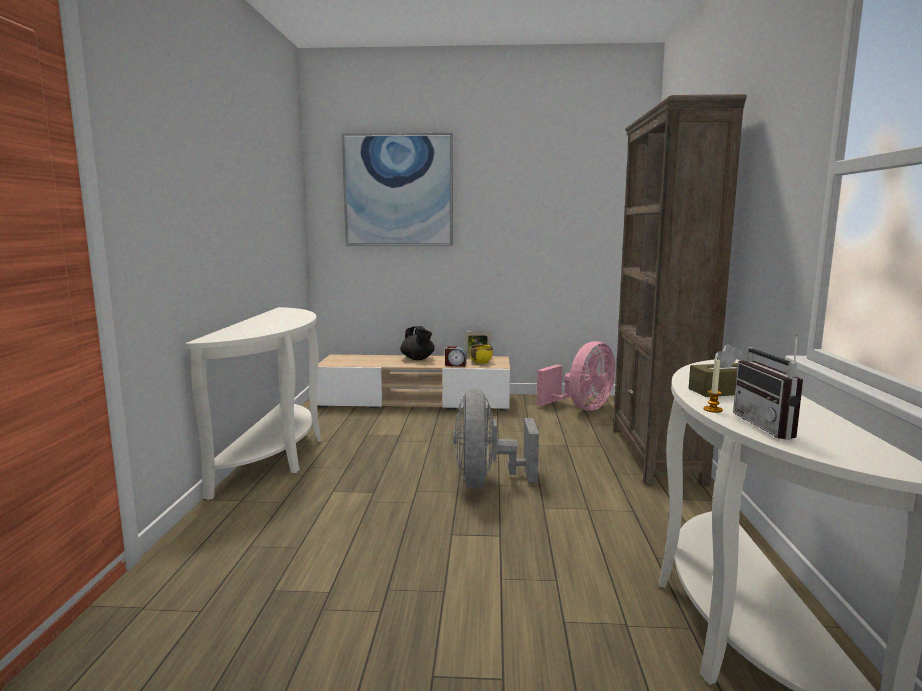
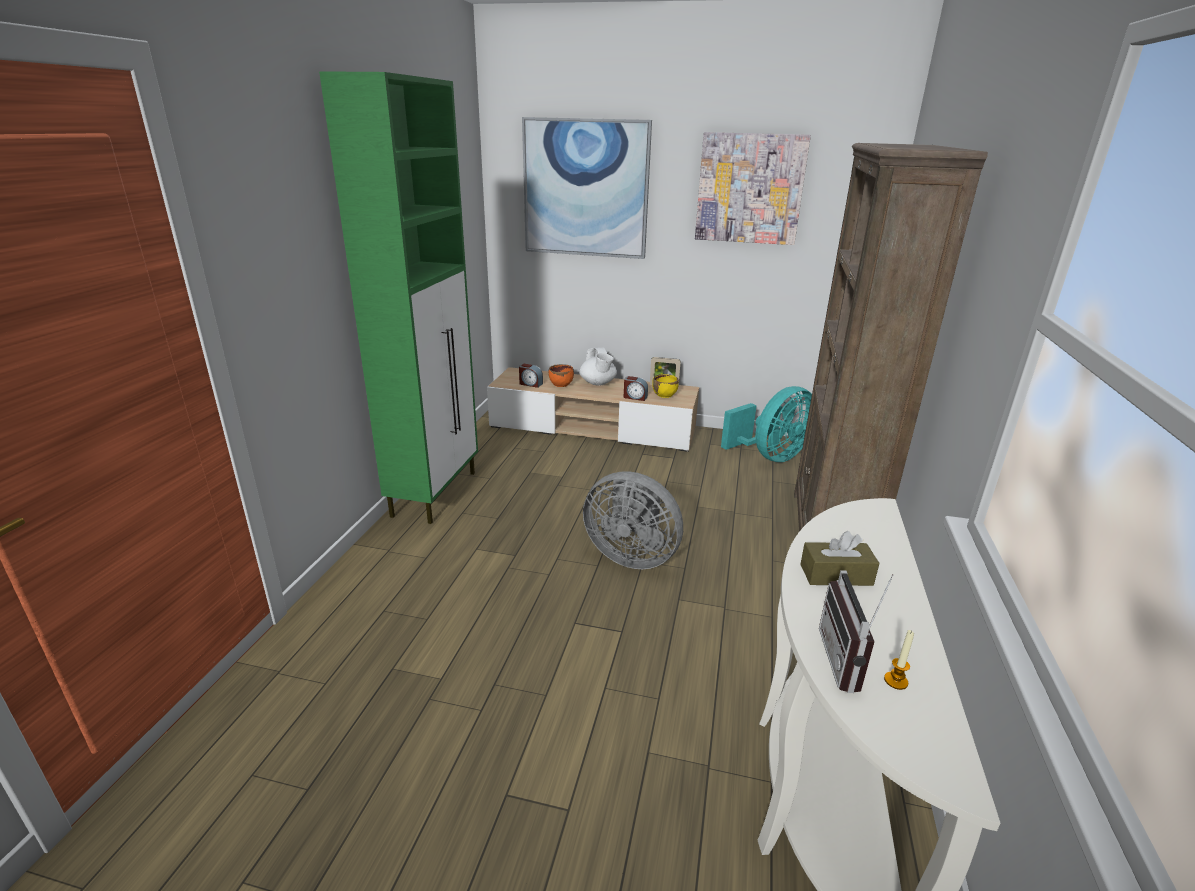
camera: 10 degrees right, 15 degrees up
(277, 455) = (436, 493): white console table -> green cabinet
(355, 362) = (530, 384): none -> alarm clock
(384, 361) = (561, 384): none -> orange bowl
(417, 359) = (598, 383): black teapot -> white teapot
(486, 482) = (631, 555): grey fan -> grey fan turned 75 degrees counterclockwise
(537, 184) = (750, 189): none -> picture
(582, 408) = (771, 456): pink fan -> turquoise fan
(712, 410) = (803, 614): candle -> candle (895, 681)

